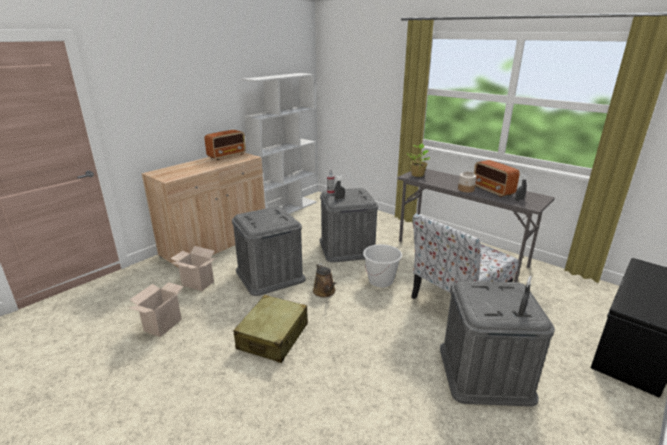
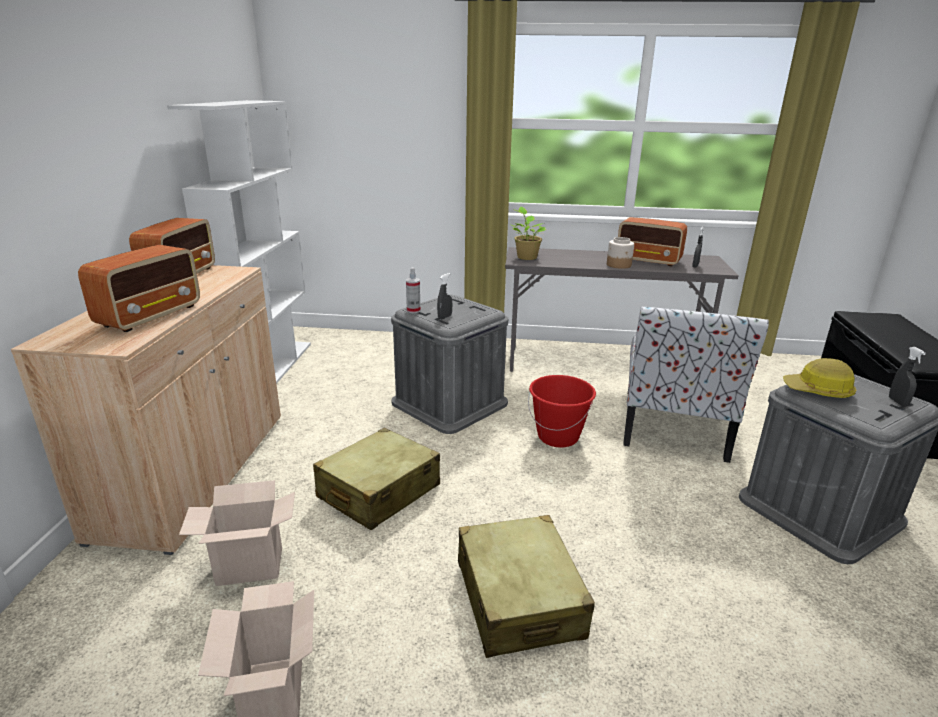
camera: 35 degrees left, 0 degrees up
(193, 170) = (151, 315): none -> radio
(270, 275) = (378, 492): grey storage box -> beige suitcase
(325, 292) = (503, 485): brown watering can -> none
(381, 281) = (558, 437): white bucket -> red bucket
(478, 289) = (818, 391): none -> hard hat

